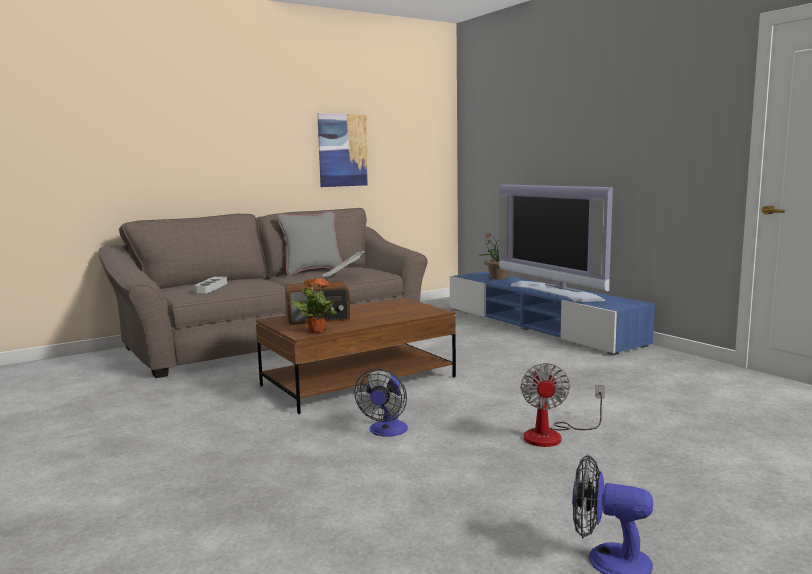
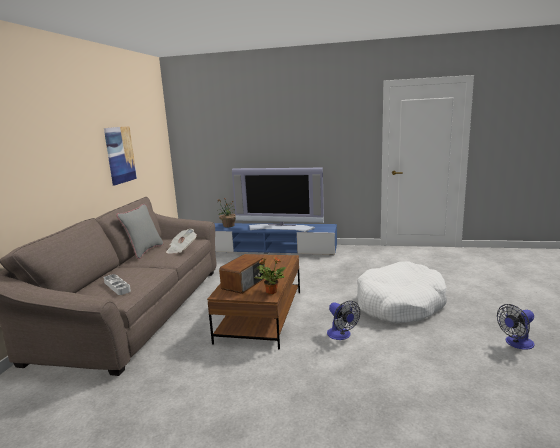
camera: 45 degrees left, 5 degrees up
(553, 435) = (399, 304): fan -> white dog bed

